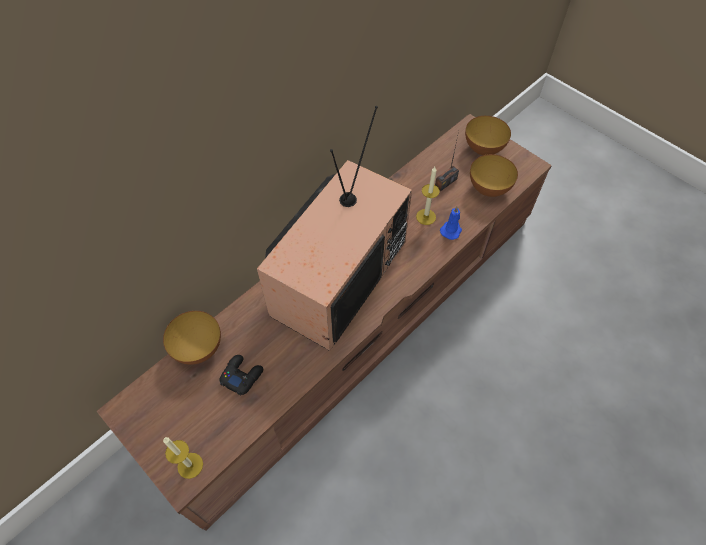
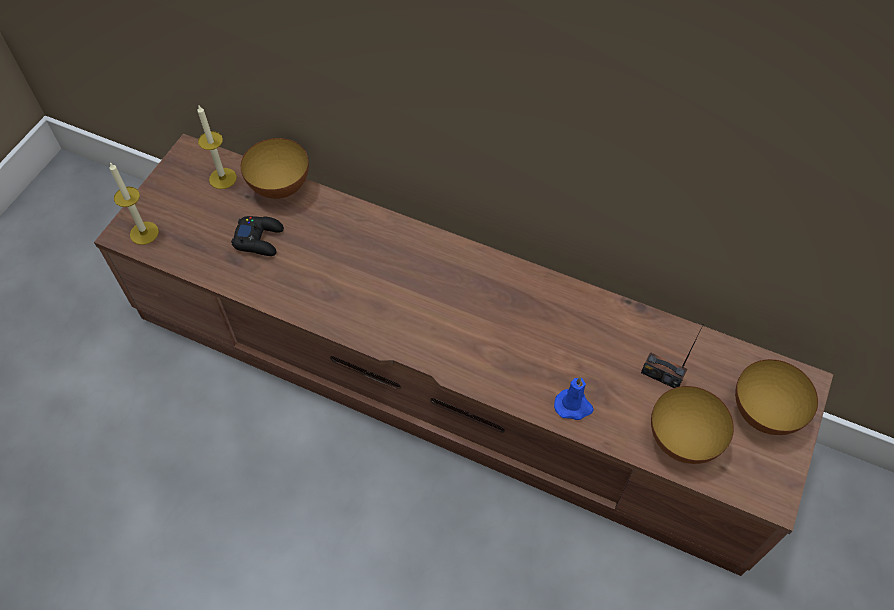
camera: 70 degrees right, 0 degrees up
(338, 275) = (434, 289): television -> none
(426, 217) = (581, 366): candle -> candle (222, 178)

